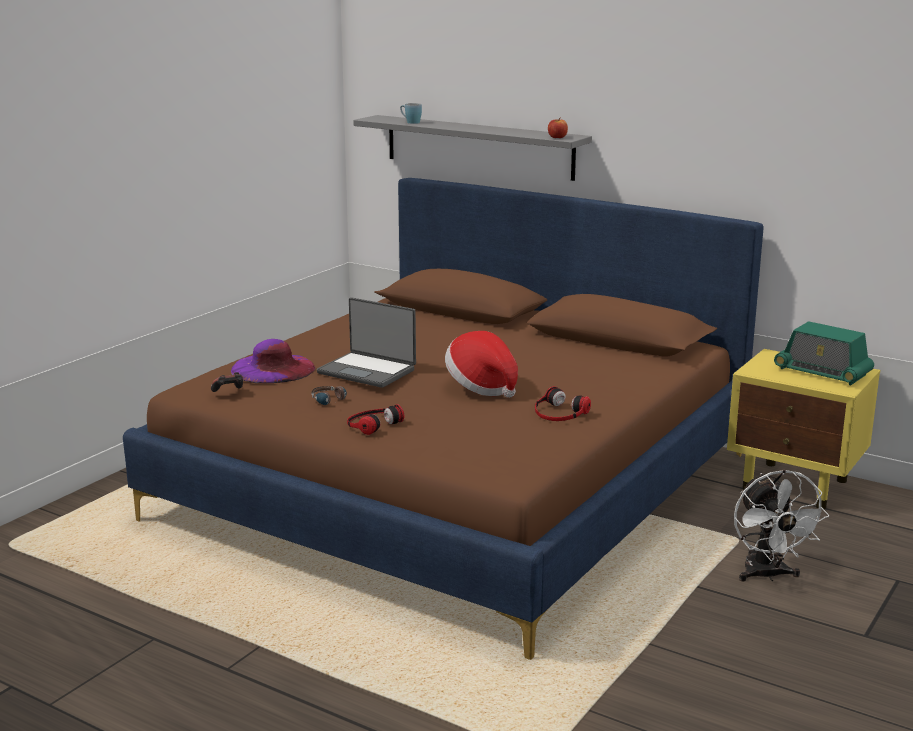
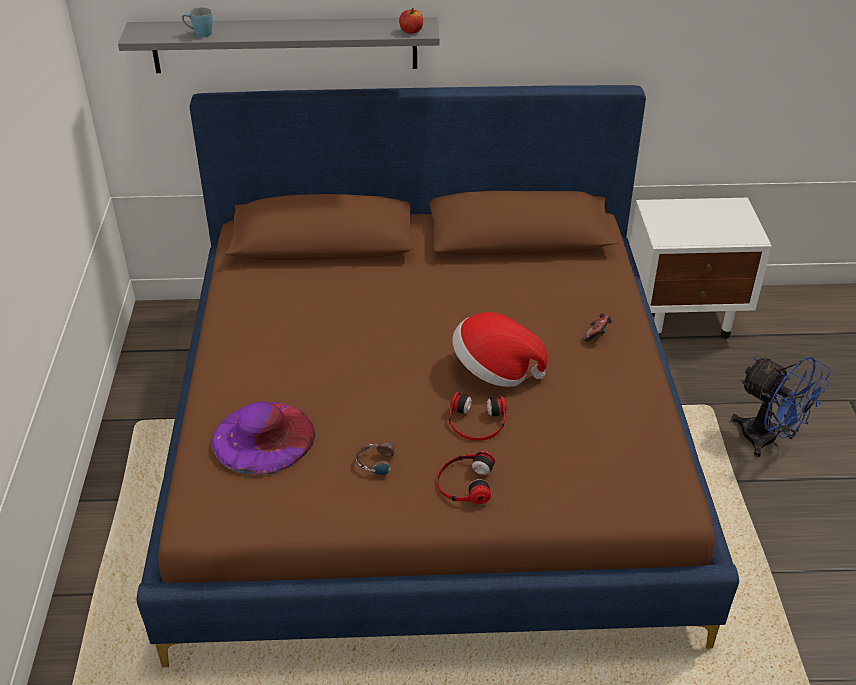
camera: 35 degrees left, 20 degrees up
(229, 392) = (261, 502): game controller -> game controller (597, 335)
(368, 371) = (366, 396): laptop -> none
(559, 412) = (604, 381): headphones -> headphones (476, 422)
(767, 575) = (768, 440): white fan -> blue fan
(796, 485) = (684, 316): yellow nightstand -> white nightstand
(822, 372) = (713, 218): radio -> none

